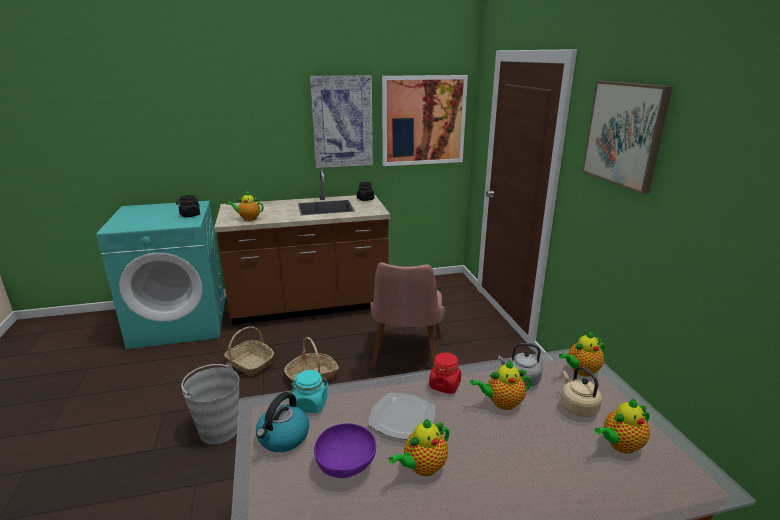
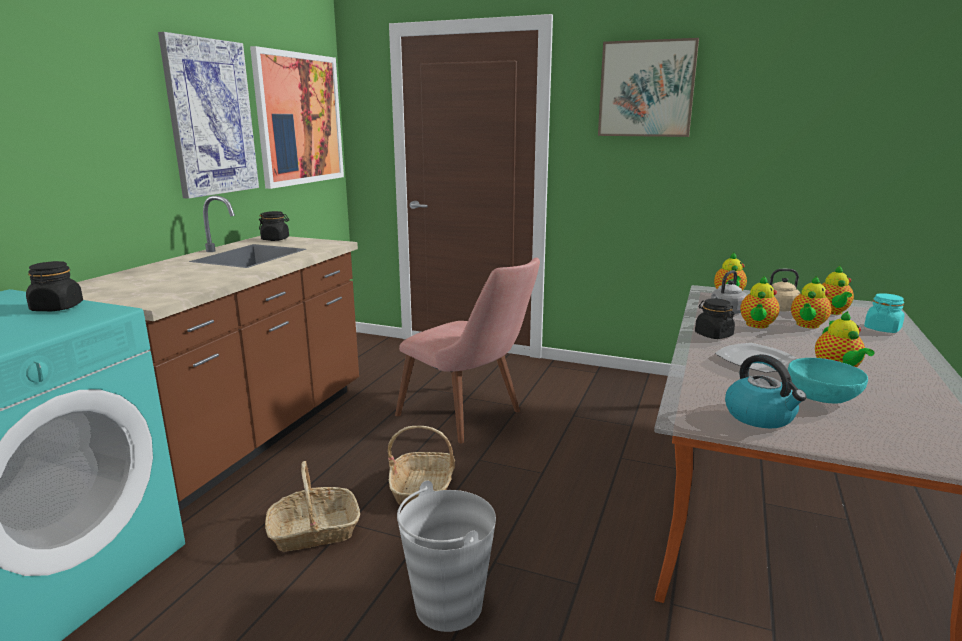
camera: 55 degrees left, 5 degrees down
(248, 219) = (176, 289): teapot -> teapot (807, 325)
(311, 404) = (703, 392): turquoise jar -> turquoise jar (882, 329)
(346, 465) = (822, 397): purple bowl -> turquoise bowl
(444, 385) = (713, 335): red jar -> black jar

